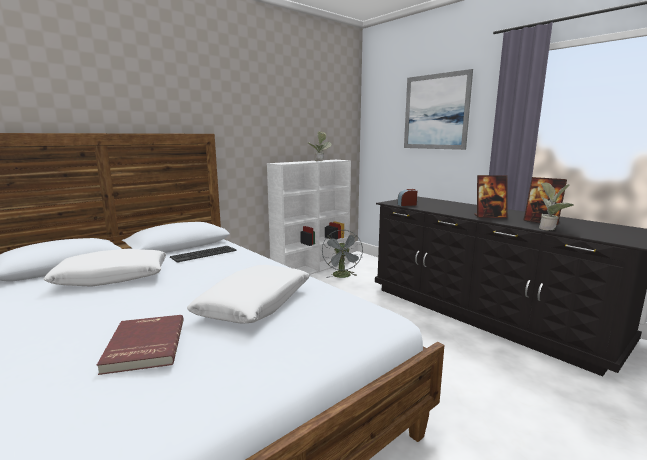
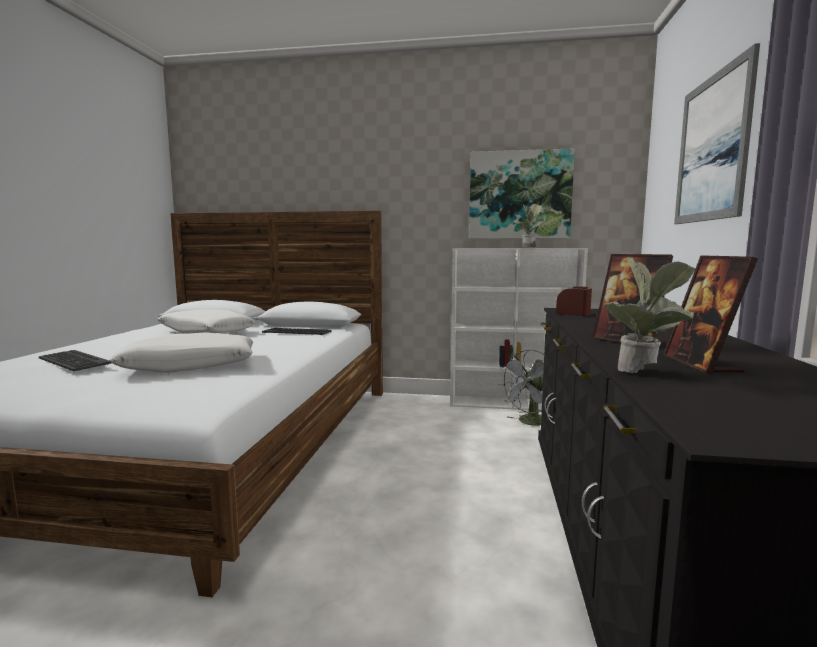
camera: 50 degrees right, 5 degrees down
(143, 346) = (73, 361): red book -> keyboard
(303, 123) = (519, 195): none -> picture

